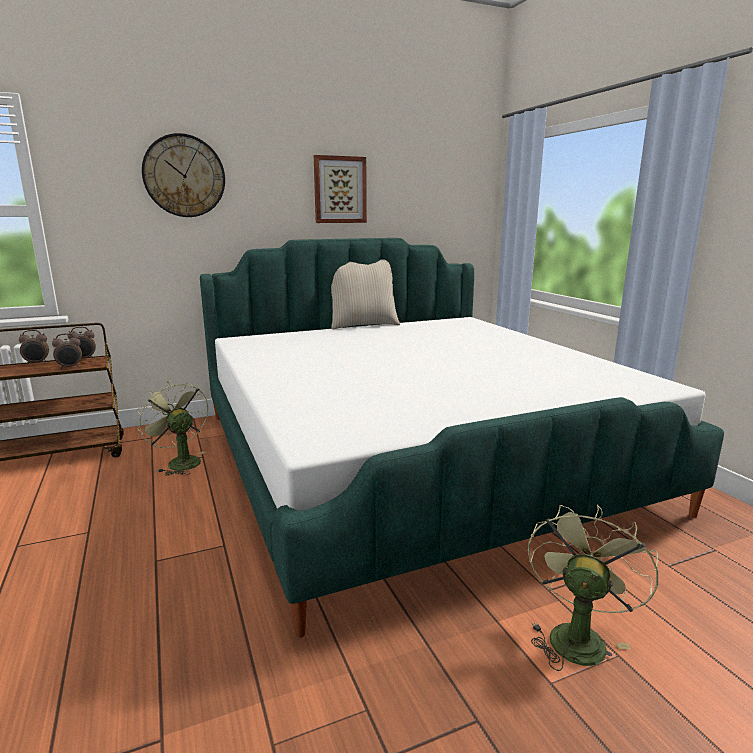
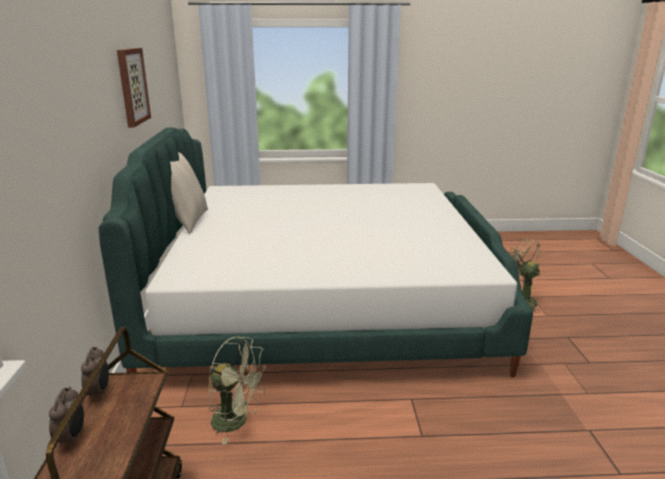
camera: 70 degrees left, 5 degrees up
(70, 367) = (135, 402): alarm clock -> none
(179, 462) = (237, 421): green fan -> green fan turned 135 degrees counterclockwise
(184, 176) = (57, 95): wall clock -> none

